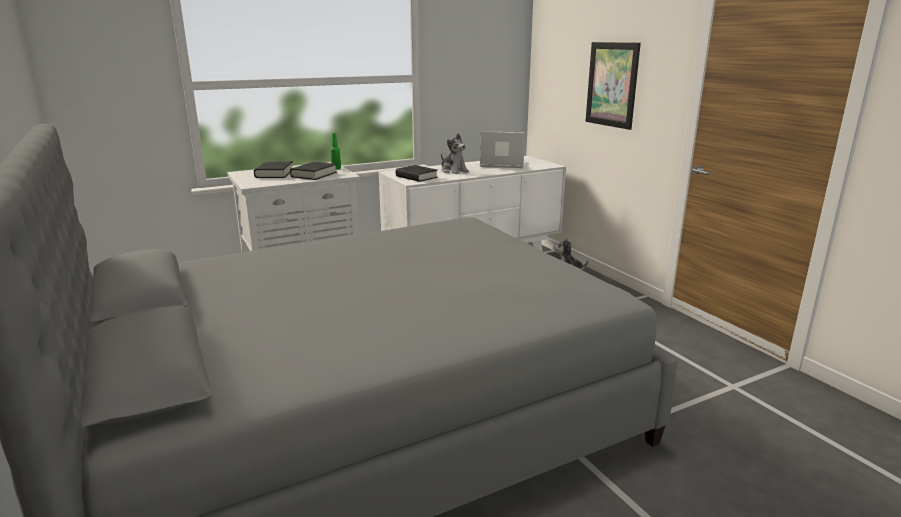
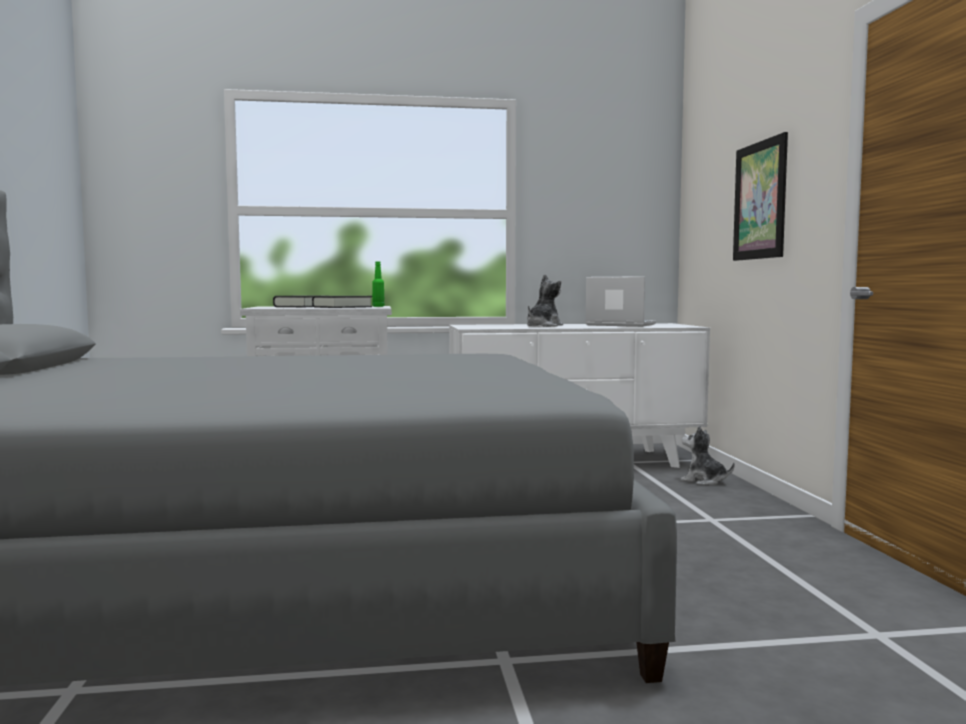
camera: 20 degrees right, 15 degrees down
(416, 177) = (485, 326): black book -> none
(453, 171) = (543, 326): plush toy -> plush toy turned 120 degrees counterclockwise

